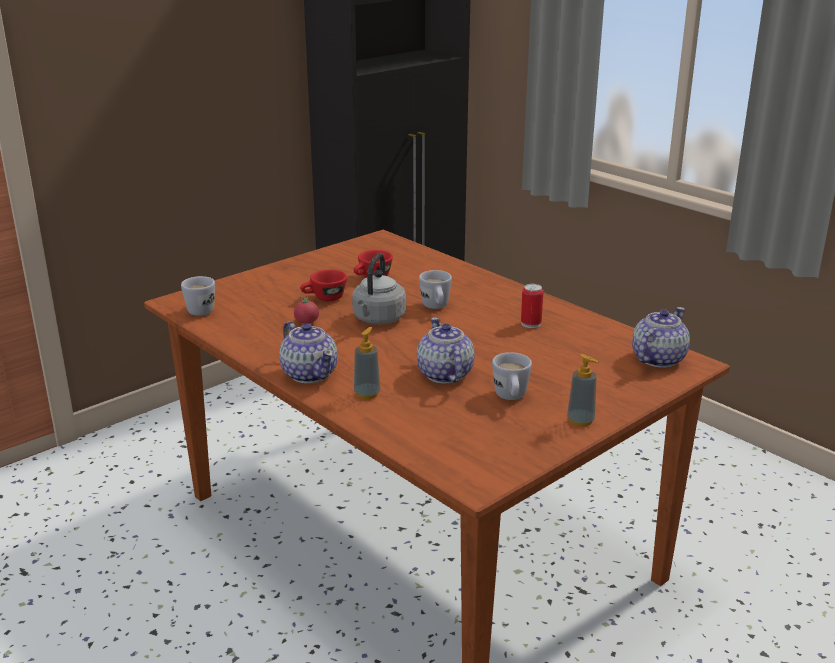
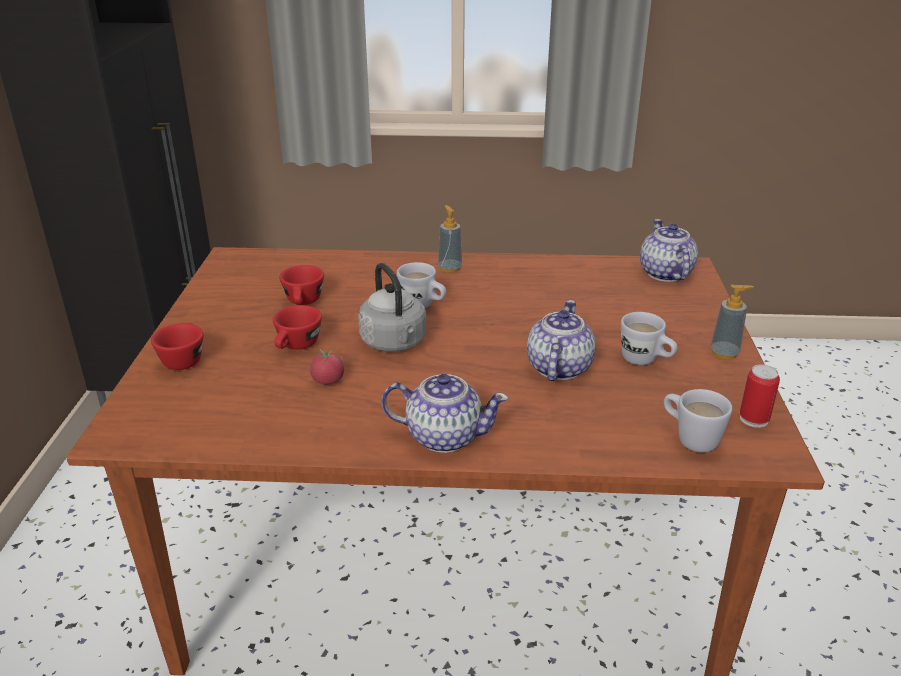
camera: 45 degrees left, 5 degrees up
(202, 309) = (173, 426): white mug -> white mug (689, 438)
(261, 281) = (183, 358): none -> red cup
(367, 394) = (535, 425): soap dispenser -> soap dispenser (450, 268)
(444, 375) = (558, 368): teapot -> teapot turned 75 degrees clockwise
(531, 324) = (527, 285): can -> can (754, 419)

